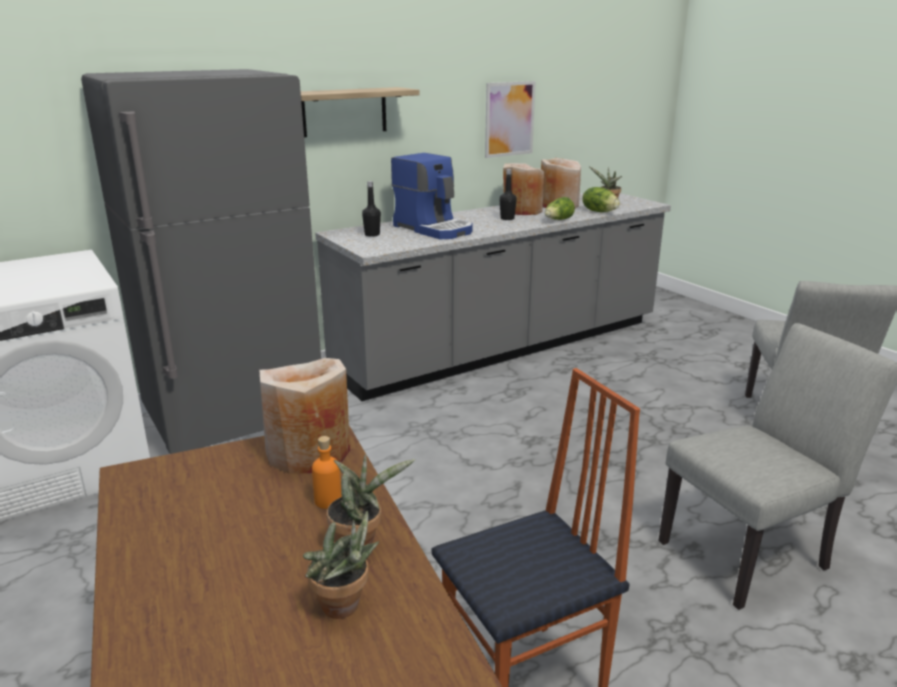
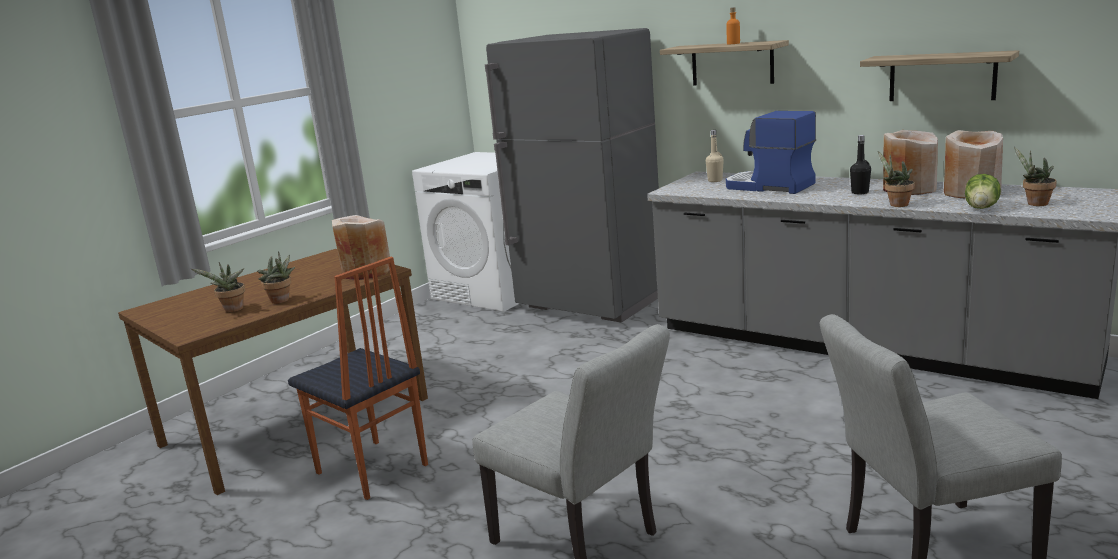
camera: 70 degrees right, 5 degrees down
(328, 501) = (318, 287): orange bottle -> orange bottle (733, 43)
(372, 234) = (715, 180): black bottle -> beige bottle
(434, 229) = (769, 186): coffee machine -> coffee machine turned 105 degrees clockwise
(509, 119) = (942, 77): picture -> shelf
(558, 220) = (896, 204): lettuce -> potted plant

